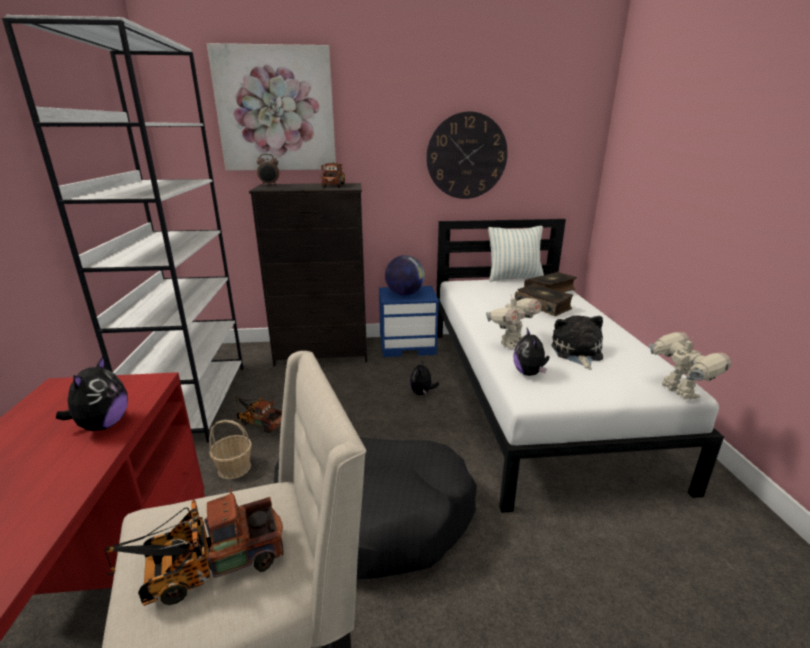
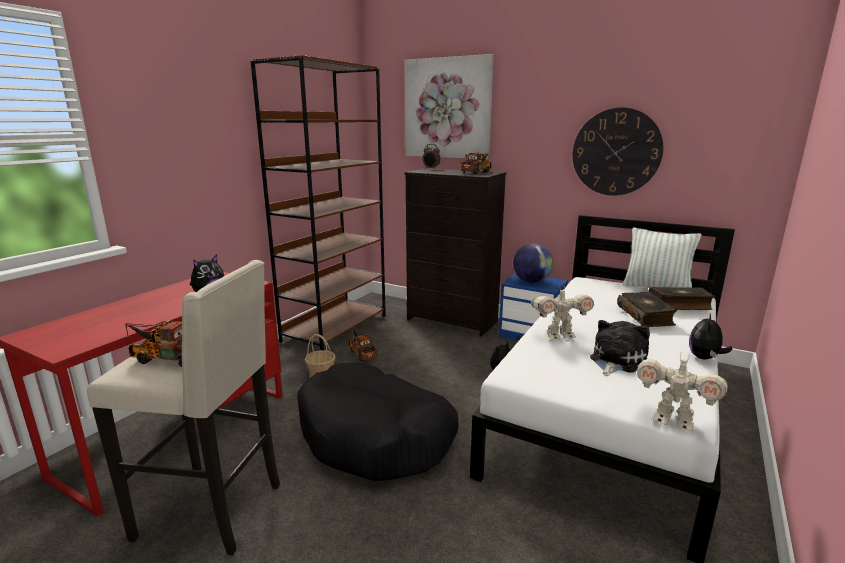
camera: 35 degrees right, 5 degrees down
(193, 402) = (335, 328): white bookcase -> brown bookcase
(529, 373) = (538, 360): plush toy -> plush toy (704, 358)
(677, 392) = (672, 421): toy robot -> toy robot turned 105 degrees clockwise

